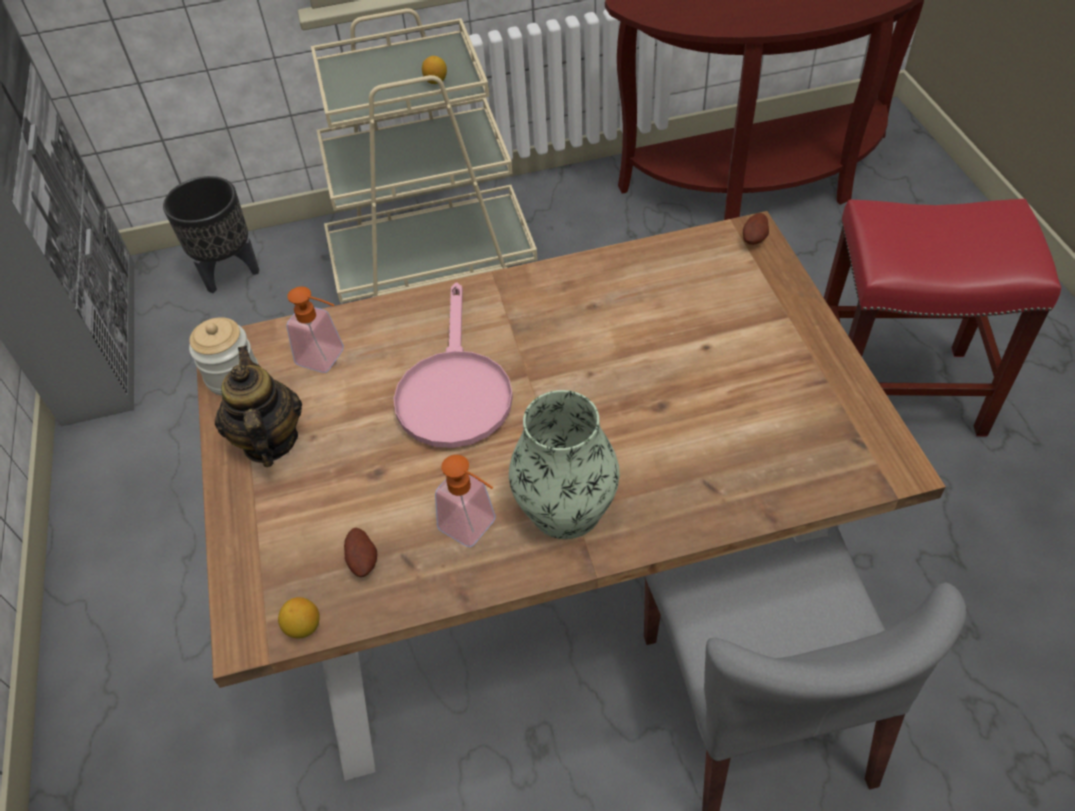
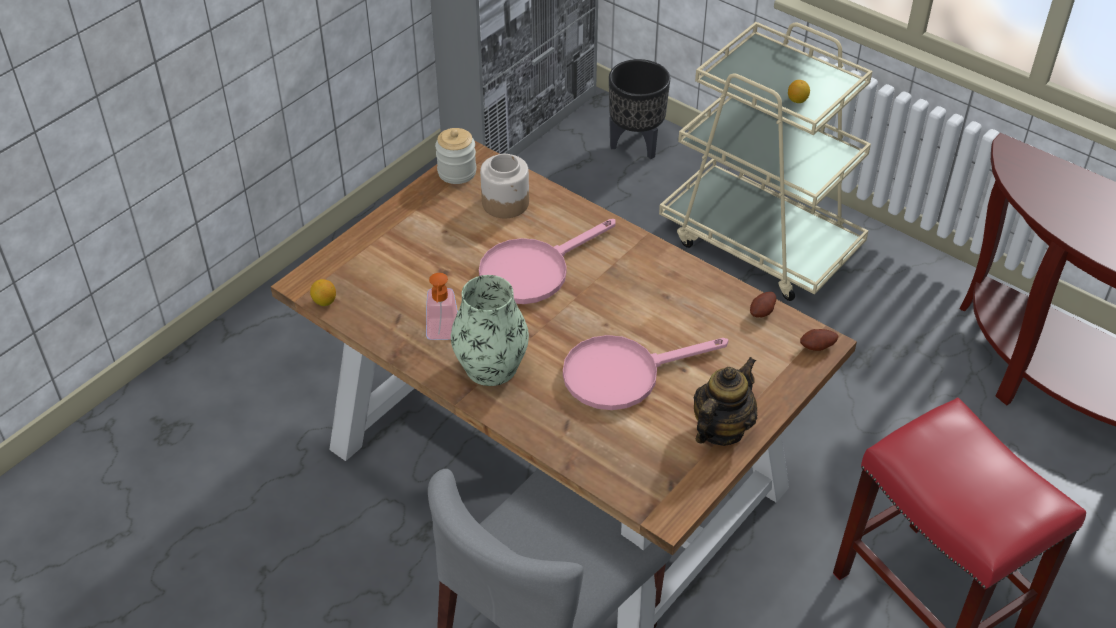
camera: 50 degrees right, 5 degrees down
(269, 441) = (426, 215): teapot -> teapot (721, 429)
(327, 359) = (506, 202): soap dispenser -> jar
(363, 560) = (383, 300): potato -> potato (762, 312)
(673, 397) = (623, 373): none -> pink frying pan

